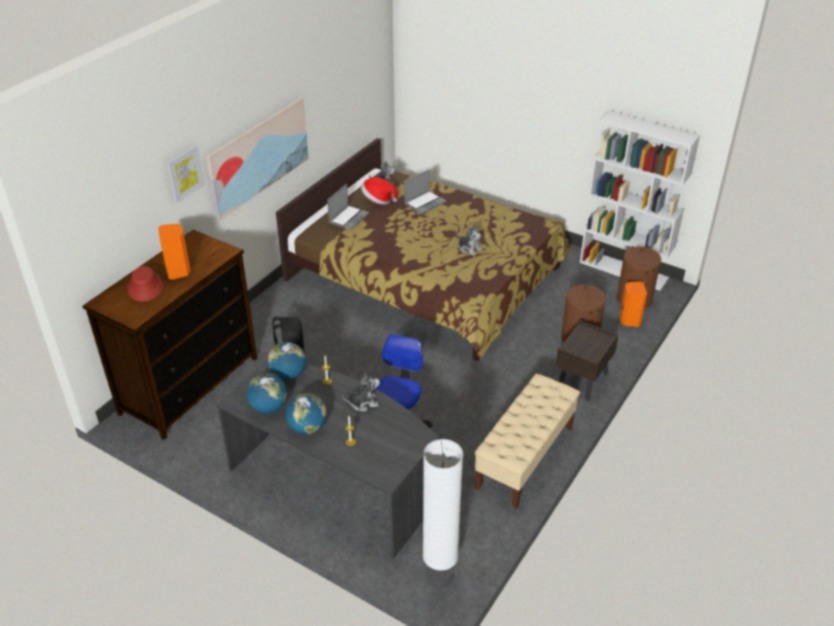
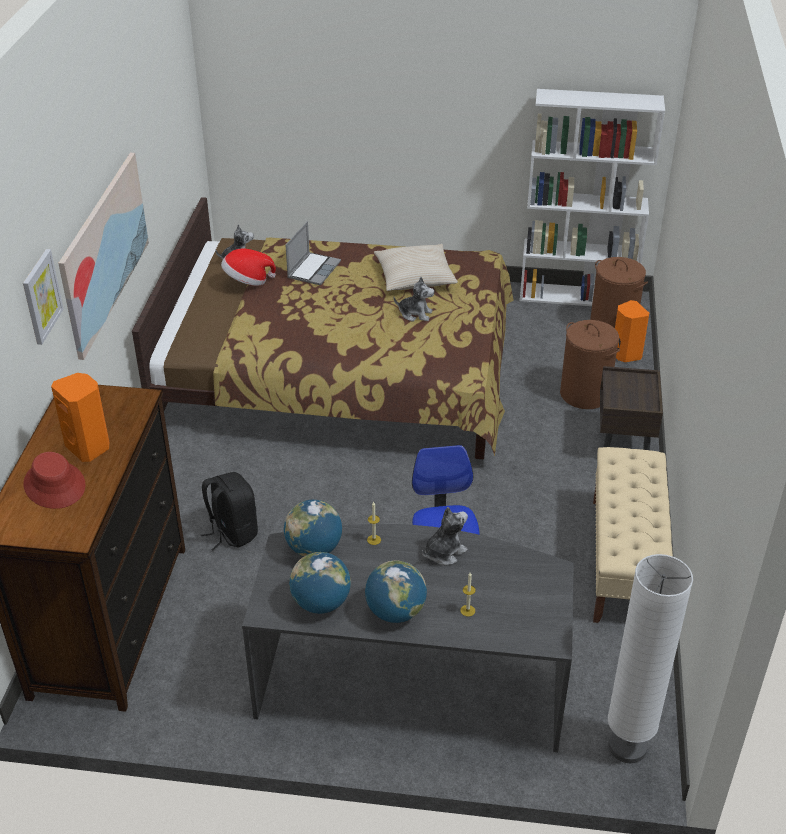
camera: 25 degrees left, 0 degrees up
(348, 218) = (224, 315): laptop -> none
(488, 224) = (415, 276): none -> beige pillow

